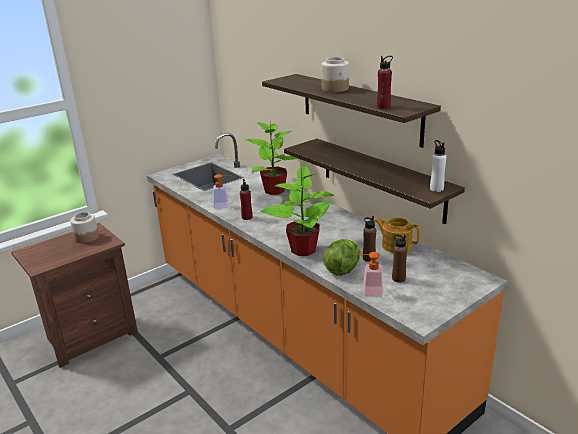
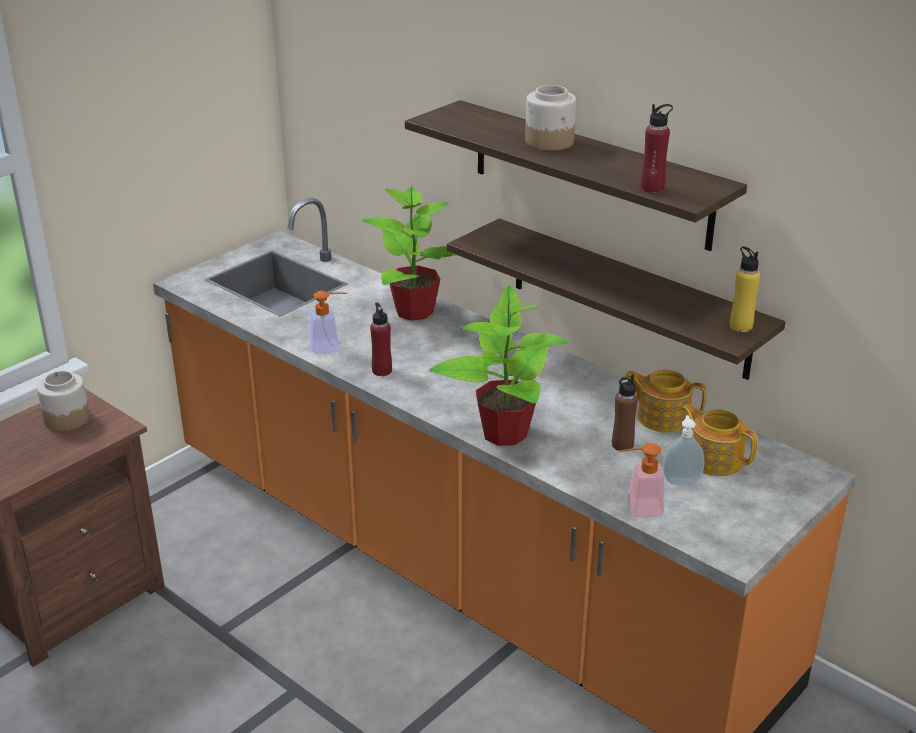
camera: 10 degrees left, 5 degrees up
(342, 269) = (583, 467): lettuce -> none
(398, 278) = (681, 481): brown bottle -> soap dispenser
(421, 268) = (714, 459): none -> teapot
(436, 189) = (740, 326): white bottle -> yellow bottle

